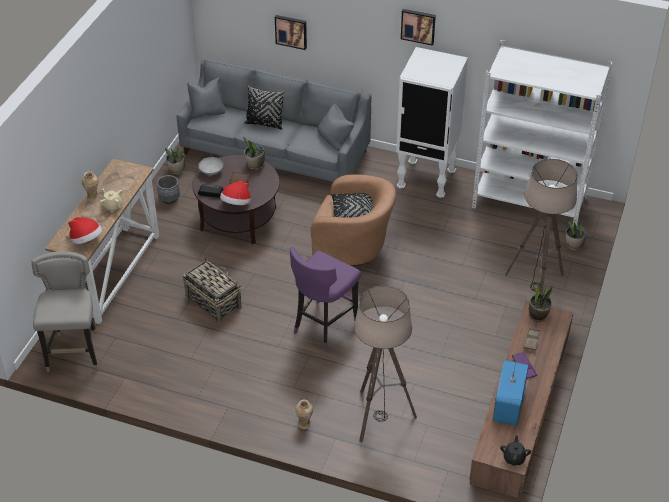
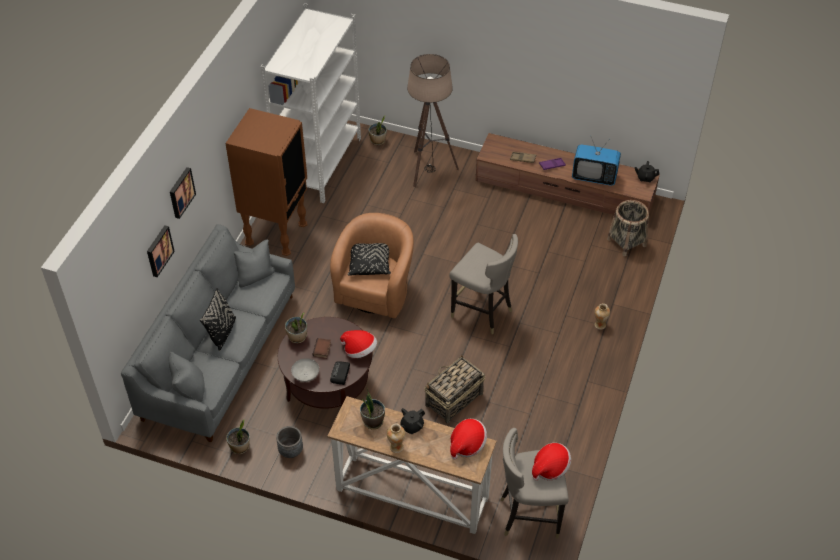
camera: 90 degrees left, 5 degrees up
(66, 310) = (550, 468): none -> hat
(112, 206) = (411, 426): beige teapot -> black teapot
(323, 326) = (482, 312): purple stool -> grey stool
(379, 416) = (585, 275): floor lamp -> none
(418, 26) = (220, 123): picture -> picture (181, 192)
(426, 178) = (277, 233): white cabinet -> brown cabinet
(434, 460) = (626, 242): none -> basket
(538, 315) = (494, 153): potted plant -> potted plant (372, 421)

